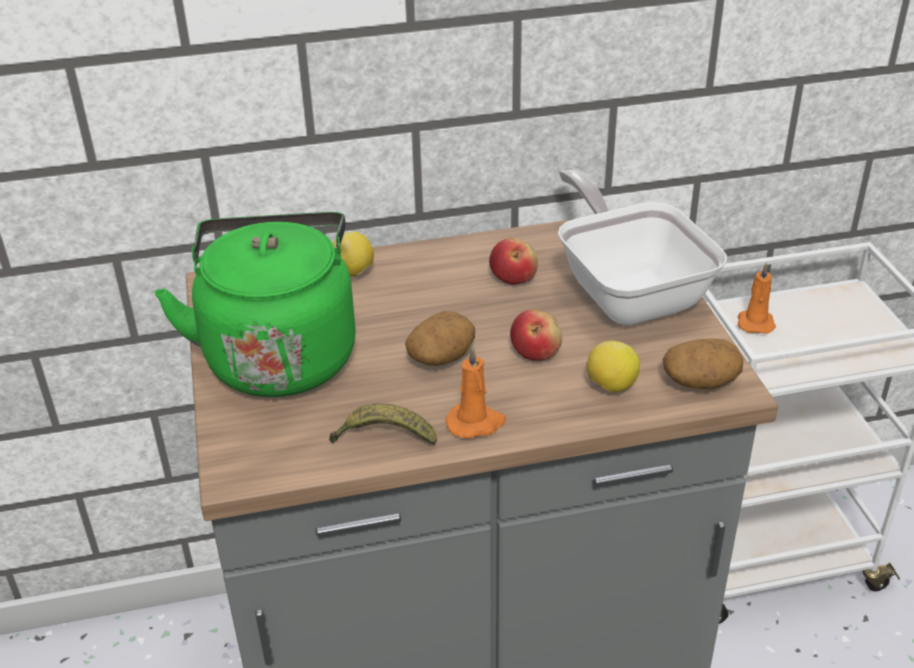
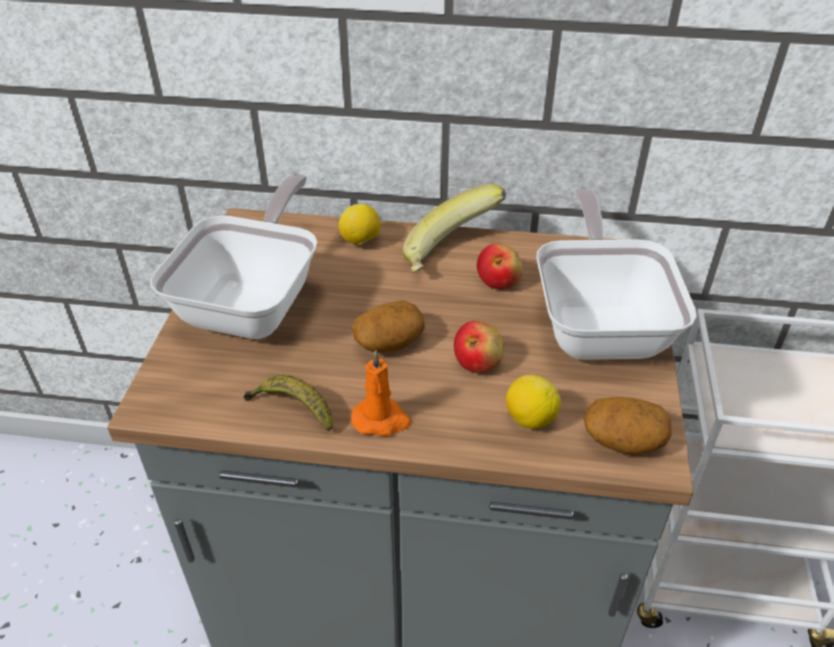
camera: 20 degrees right, 5 degrees up
(280, 354) = (255, 302): green kettle -> frying pan
(454, 265) = (451, 255): none -> banana
(755, 322) = (750, 376): orange candle -> none

